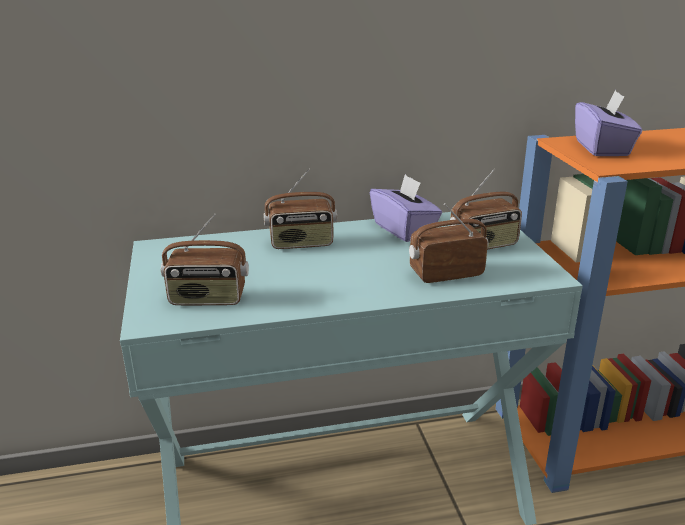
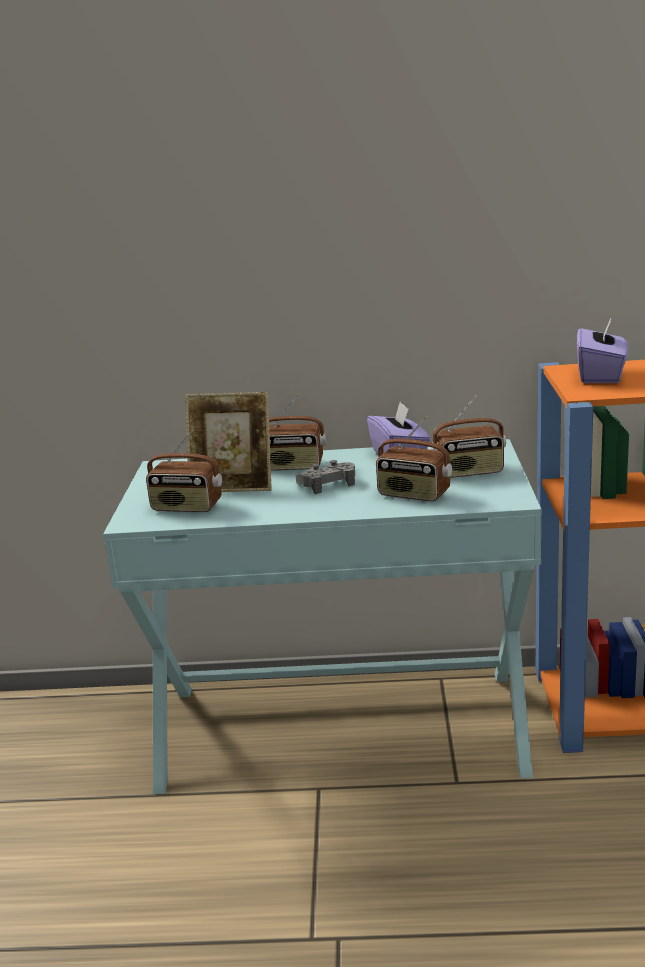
camera: 15 degrees right, 5 degrees down
(249, 270) = (233, 486): none -> picture frame
(349, 263) = (327, 484): none -> grey game controller
(445, 273) = (413, 495): radio -> radio turned 150 degrees counterclockwise

